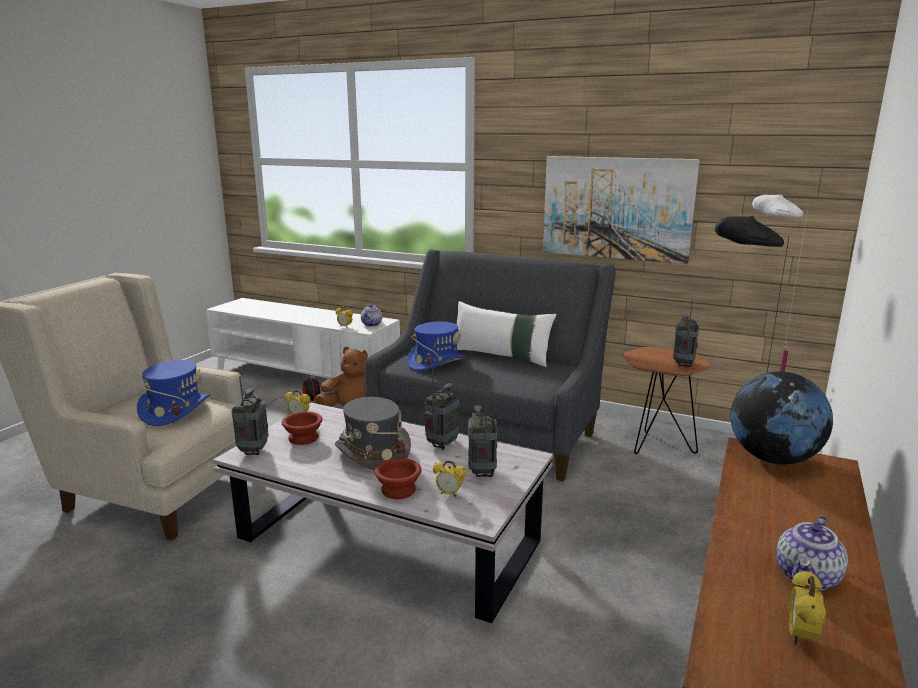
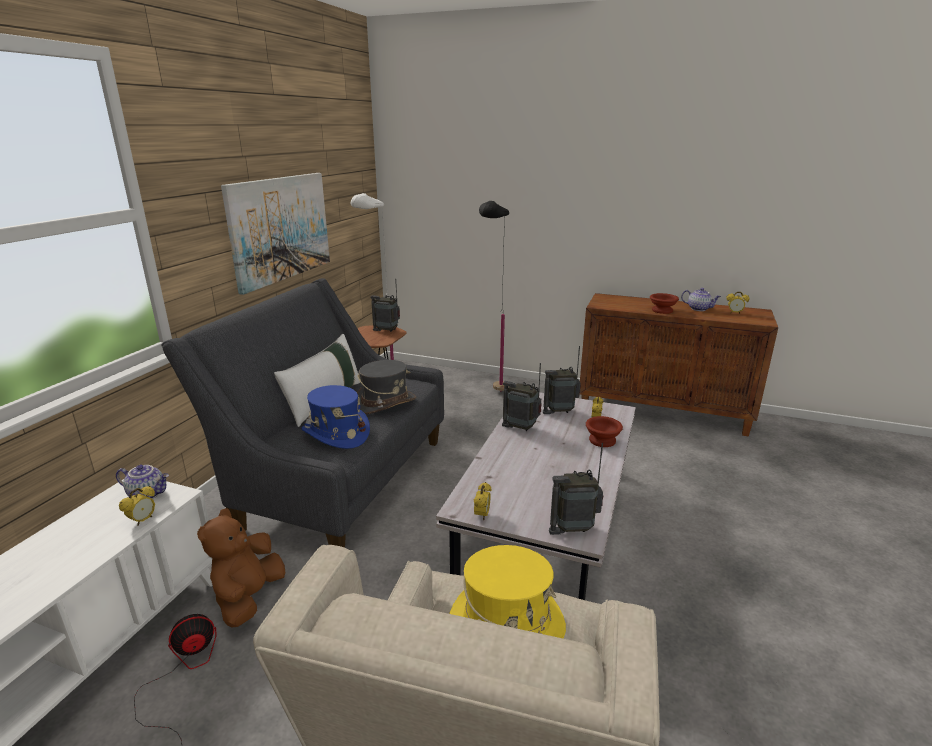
camera: 95 degrees left, 5 degrees up
(175, 410) = (506, 624): blue hat -> yellow hat
(302, 438) = (534, 502): brown bowl -> brown bowl (663, 311)
(372, 453) = (548, 458): grey hat -> grey hat (385, 403)
(773, 458) = (605, 303): globe -> none

